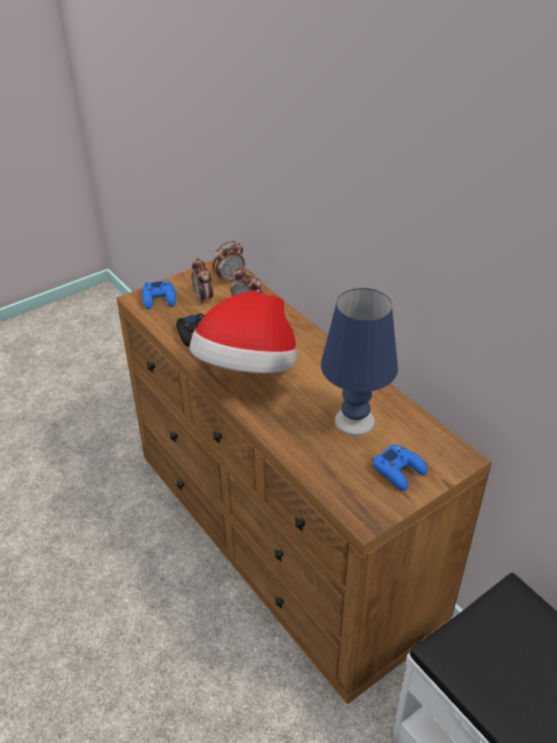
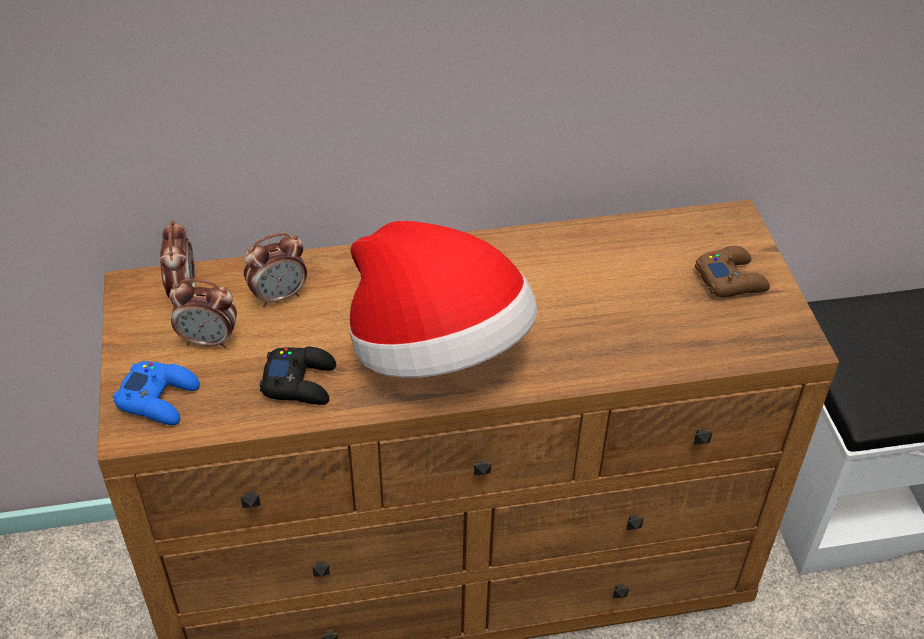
camera: 65 degrees left, 5 degrees up
(354, 421) = (619, 283): blue table lamp -> none
(399, 471) = (731, 279): blue game controller -> brown game controller

